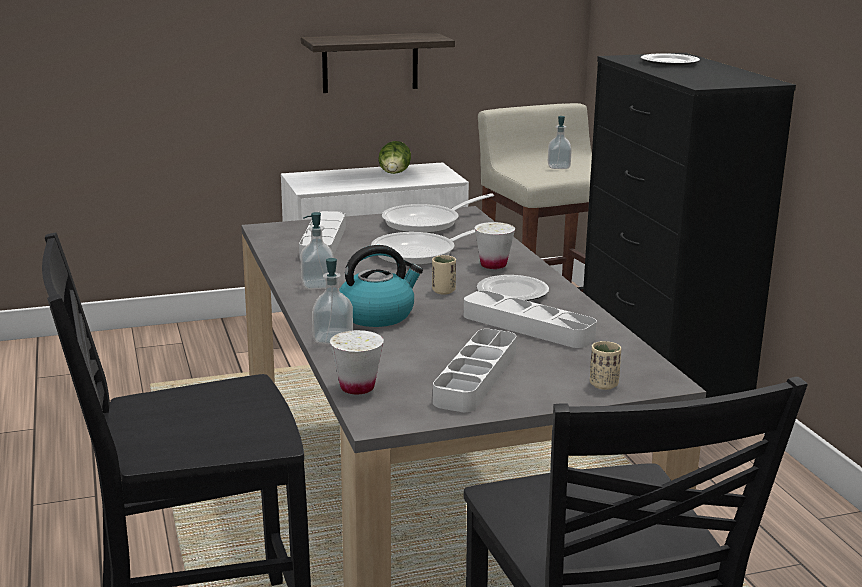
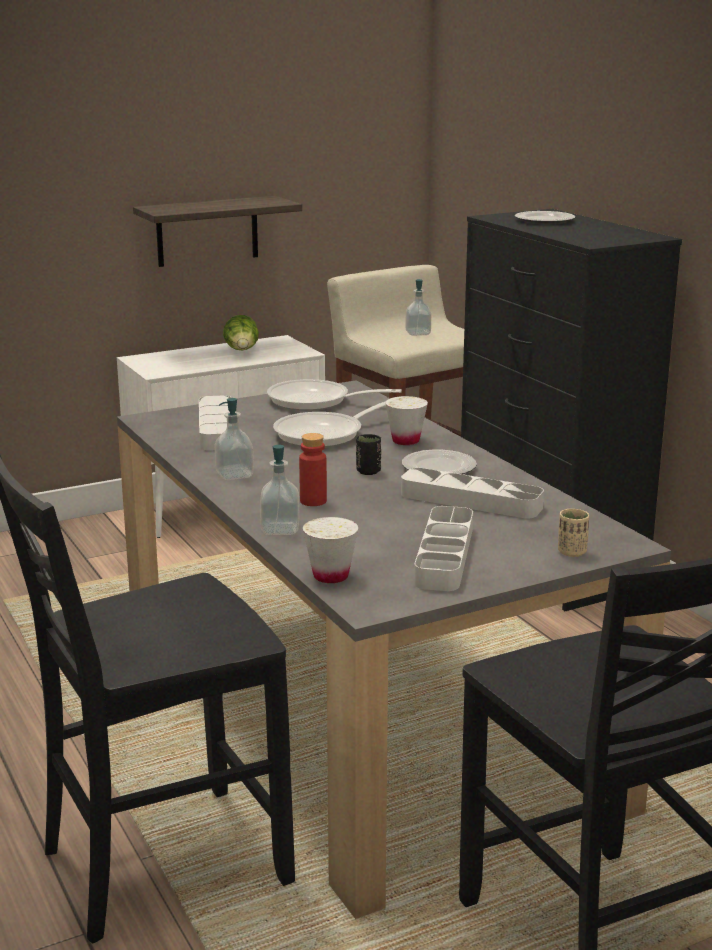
camera: 10 degrees left, 0 degrees up
(377, 315) = (313, 501): kettle -> red bottle
(427, 223) = (316, 401): frying pan -> frying pan turned 60 degrees clockwise
(443, 291) = (368, 471): beige cup -> black cup

